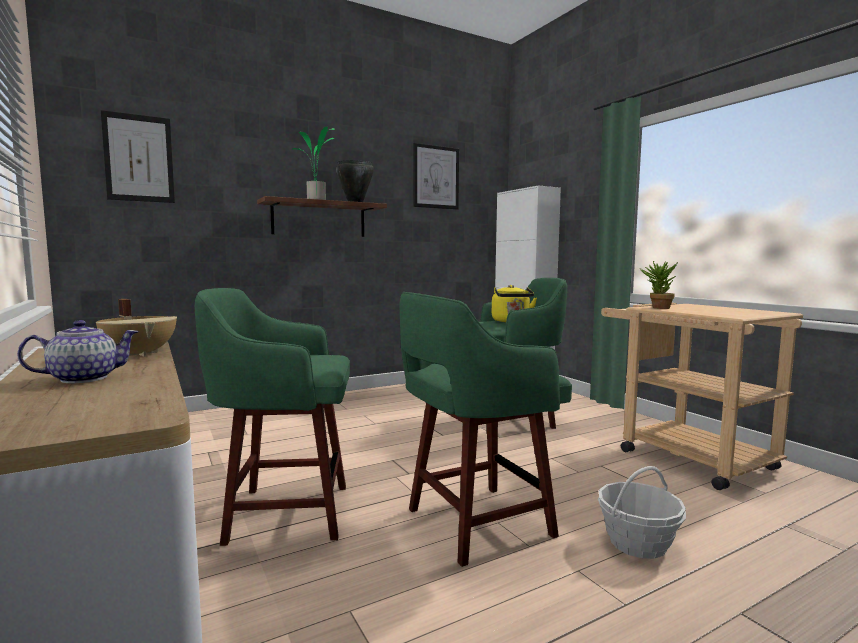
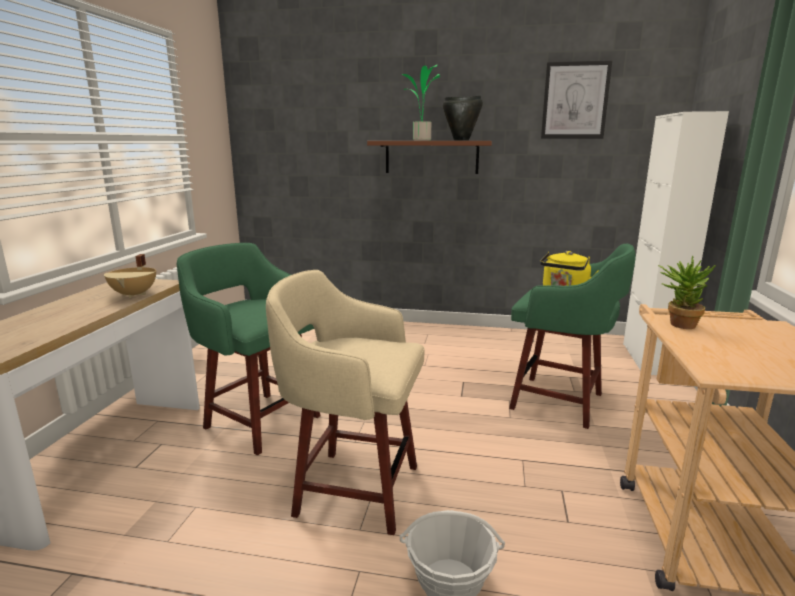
camera: 40 degrees right, 10 degrees up
(83, 378) = (61, 313): teapot -> none
(139, 158) = (286, 112): picture -> none
(474, 524) = (353, 489): green stool -> beige stool

